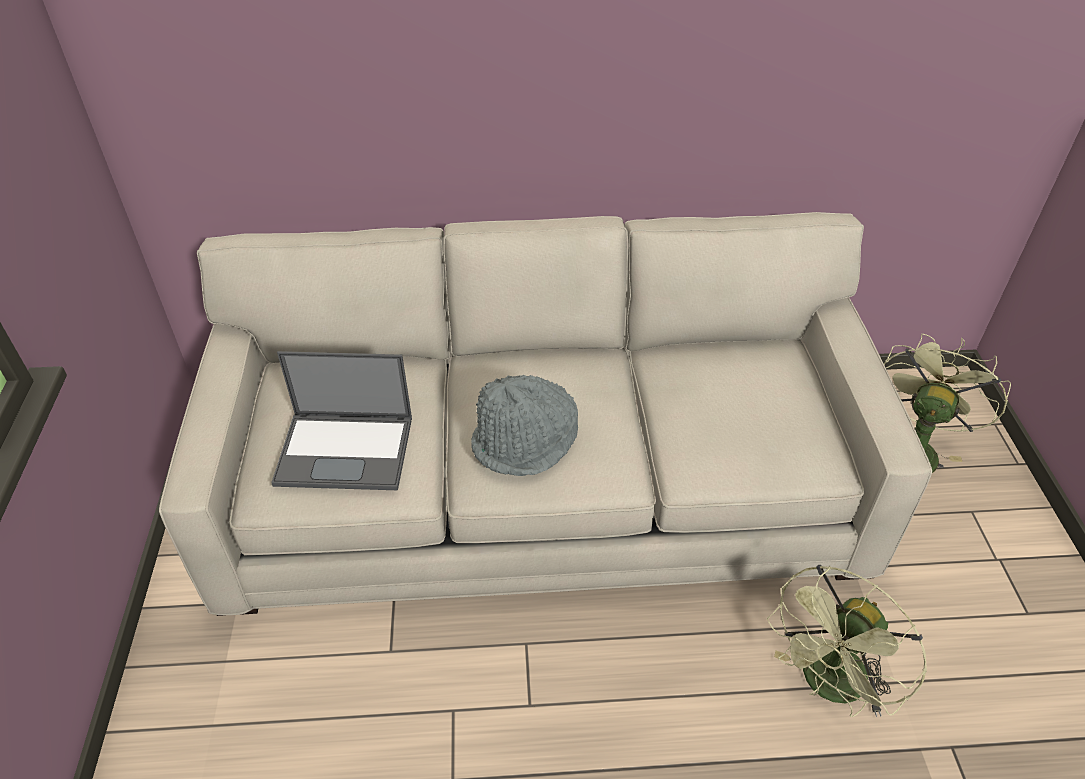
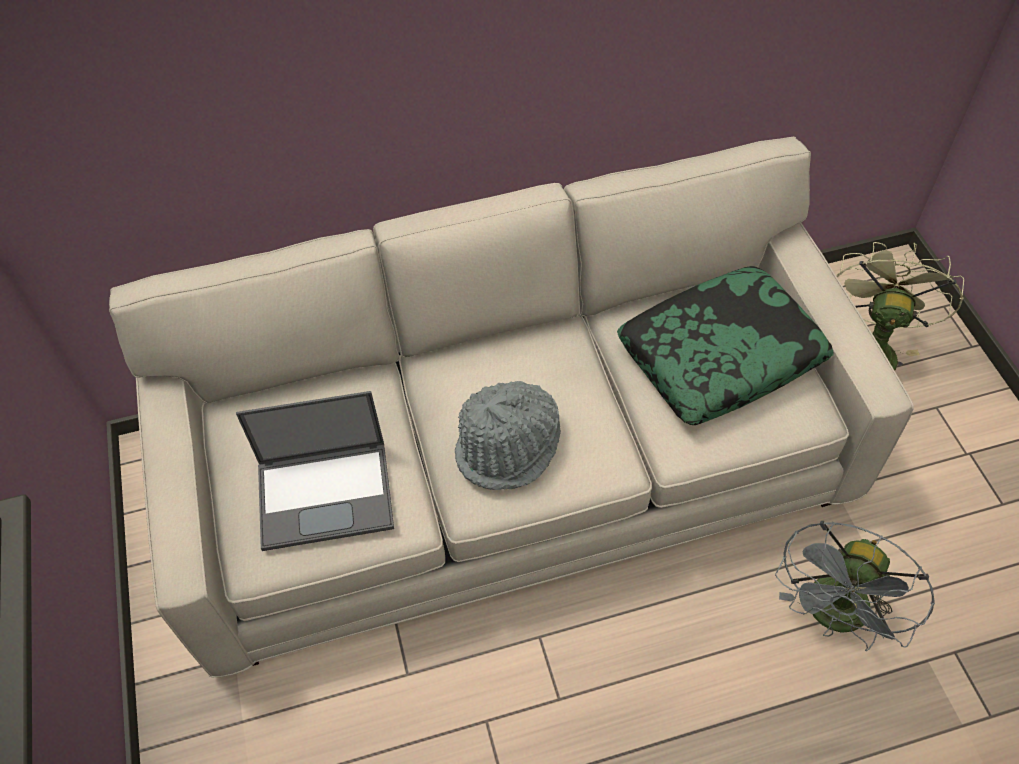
camera: 10 degrees left, 10 degrees up
(749, 400) = (720, 355): none -> pillow
(828, 686) = (835, 617): green fan -> grey fan

